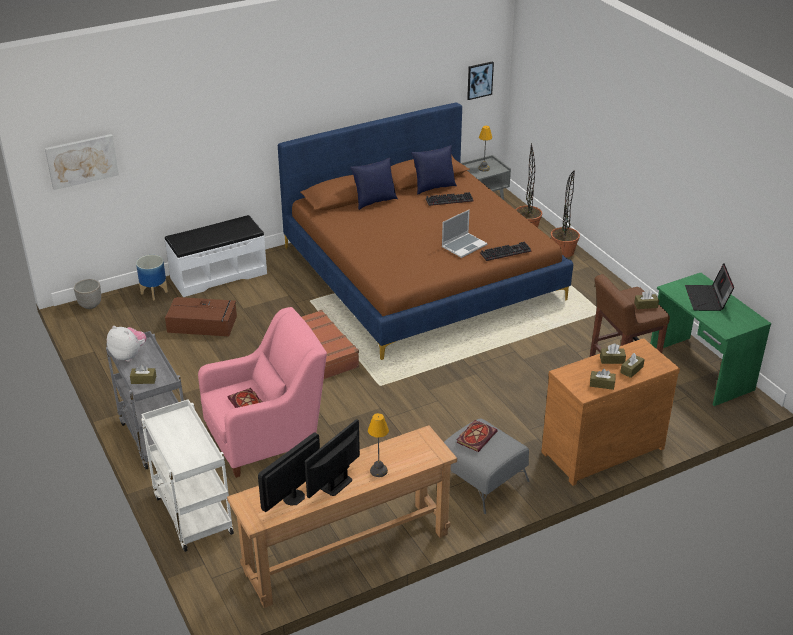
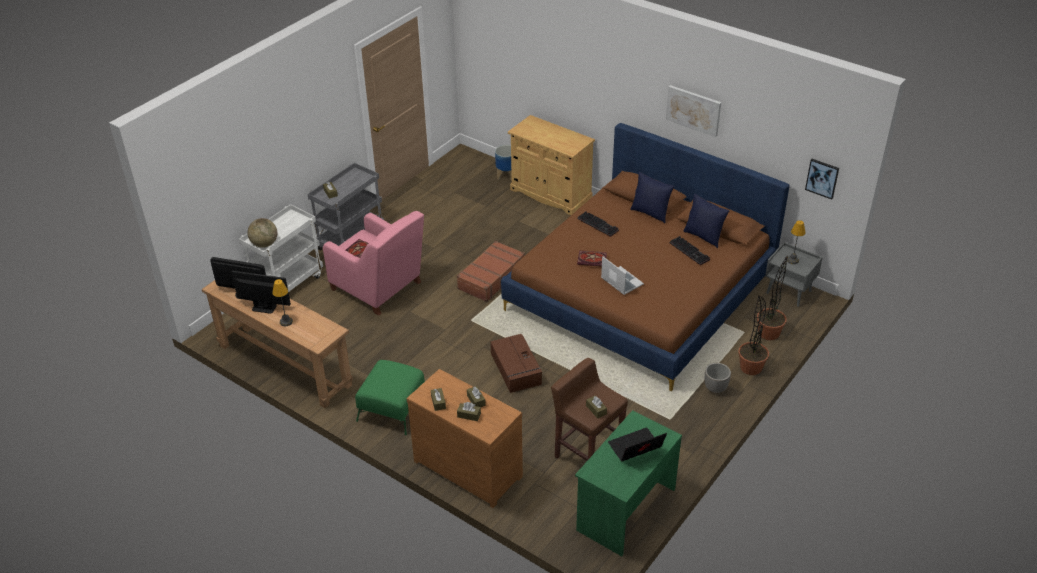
camera: 65 degrees right, 5 degrees up
(82, 161) = (487, 53): picture -> picture (693, 110)
(90, 305) = (471, 156): planter -> planter (715, 388)
(129, 355) = (352, 177): plush toy -> none
(199, 458) = (264, 244): none -> globe
(203, 324) = (486, 211): brown storage box -> brown storage box (516, 369)
(218, 275) = (550, 194): white bench -> beige cabinet
(464, 246) = (621, 281): laptop -> laptop turned 150 degrees counterclockwise
(476, 436) = (392, 372): book -> book (592, 259)
(482, 480) = (393, 409): grey ottoman -> green ottoman
(506, 252) = (630, 307): keyboard -> keyboard (599, 224)

